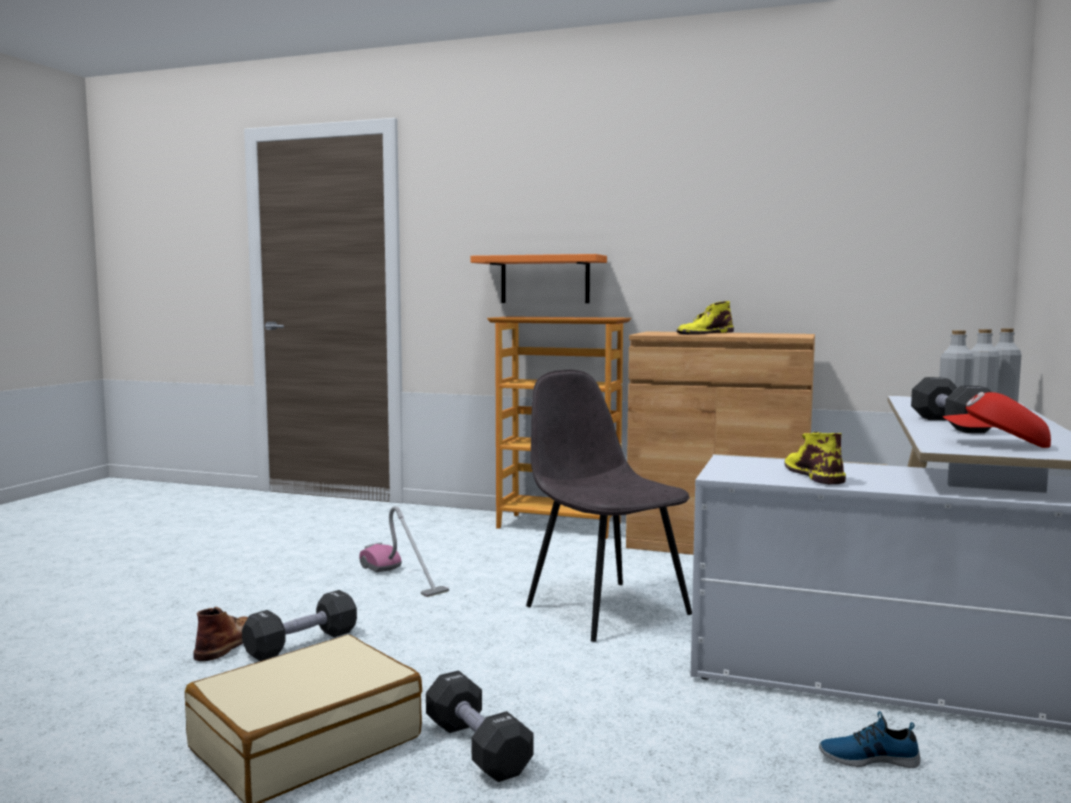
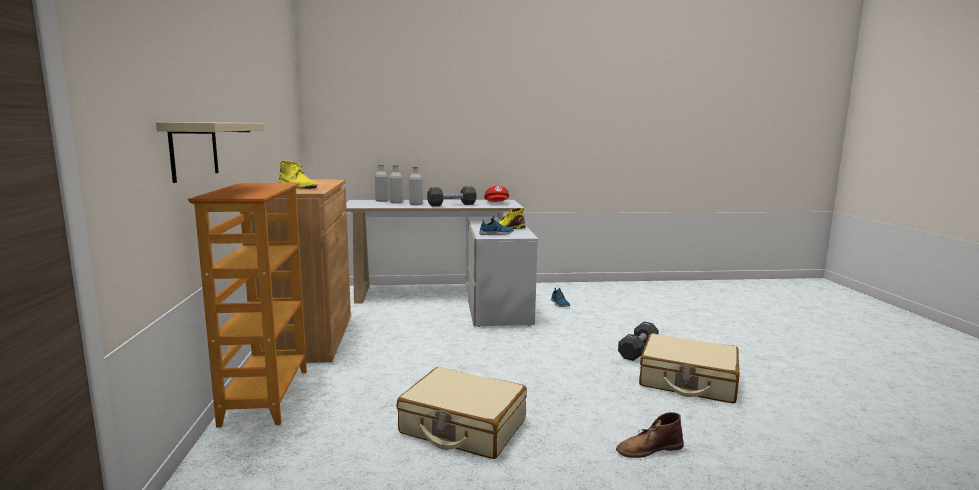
camera: 115 degrees left, 5 degrees up
(302, 644) = (613, 421): black dumbbell -> none
(402, 578) = (462, 427): vacuum cleaner -> beige suitcase
(545, 279) = (194, 150): orange shelf -> beige shelf
(605, 609) = (465, 351): grey chair -> none
(756, 465) = (496, 233): none -> shoe

